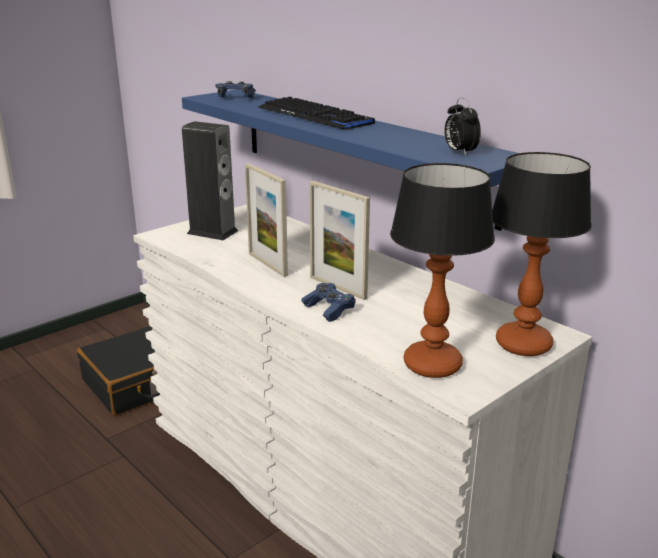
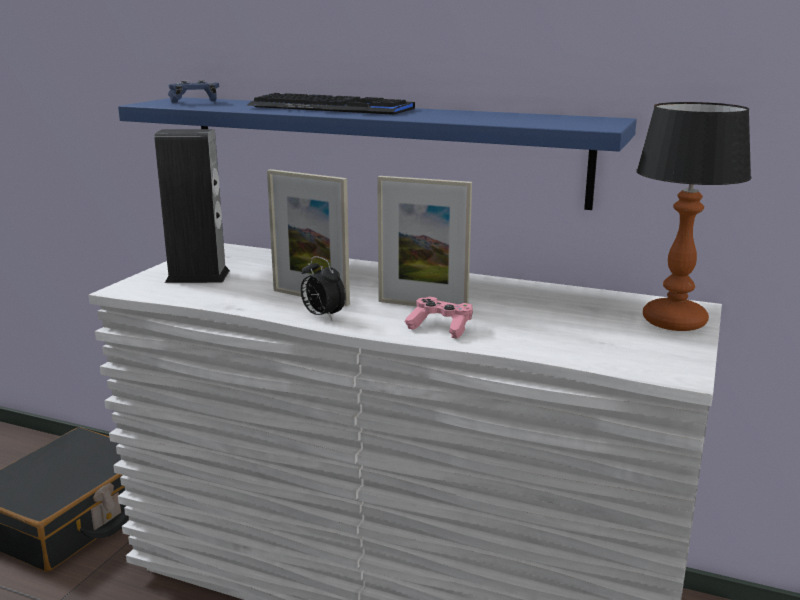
camera: 25 degrees left, 5 degrees down
(328, 309) = (440, 327): blue game controller -> pink game controller
(432, 365) = (617, 357): table lamp -> none
(459, 152) = (558, 120): alarm clock -> alarm clock (322, 316)

